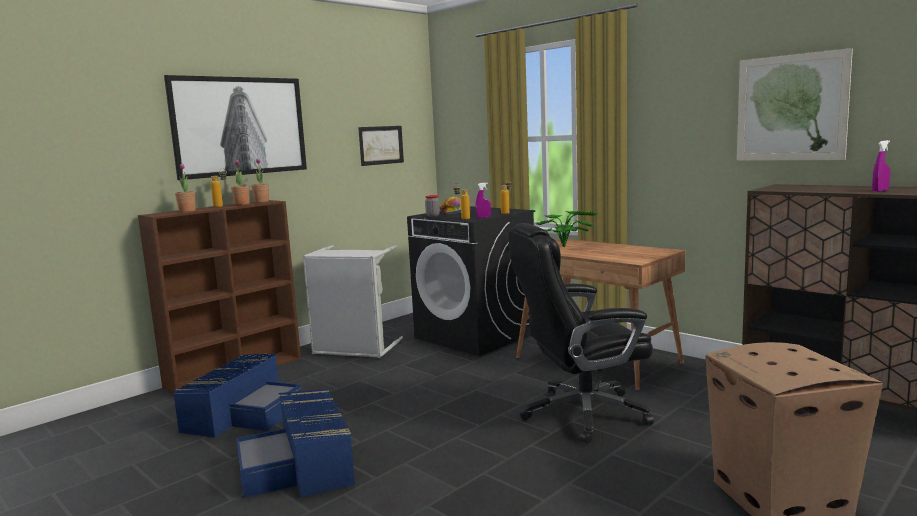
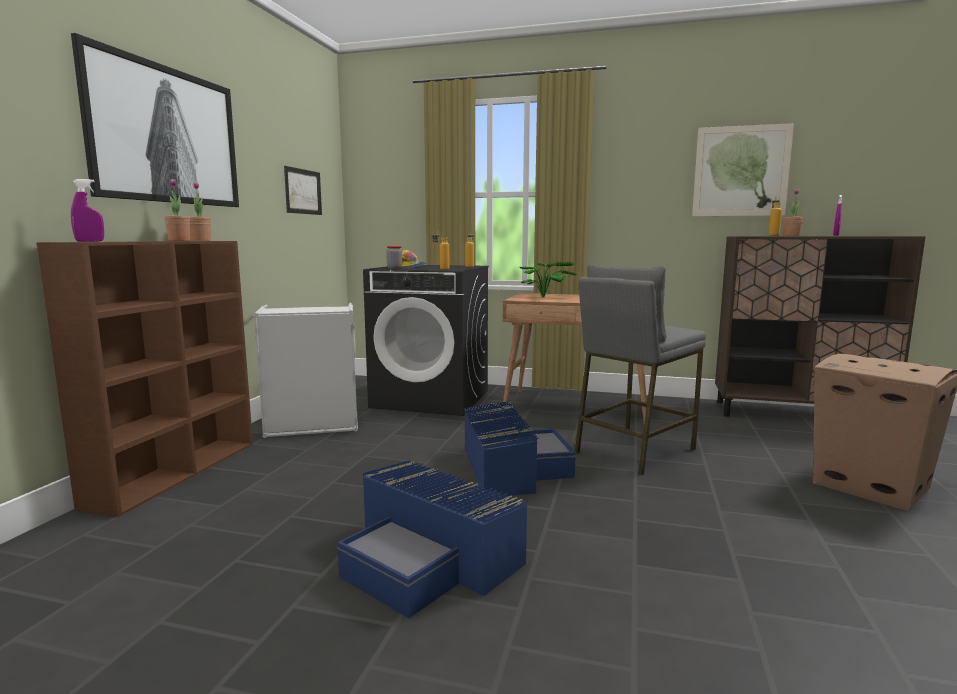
camera: 30 degrees left, 0 degrees up
(187, 211) = (119, 241): potted plant -> potted plant (791, 236)
(222, 206) = (158, 241): bottle -> bottle (773, 236)
(244, 412) = (259, 516): blue storage box -> blue storage box (511, 467)
(483, 217) = (459, 268): purple spray bottle -> purple spray bottle (90, 241)
(581, 414) = (633, 450): black office chair -> grey stool

